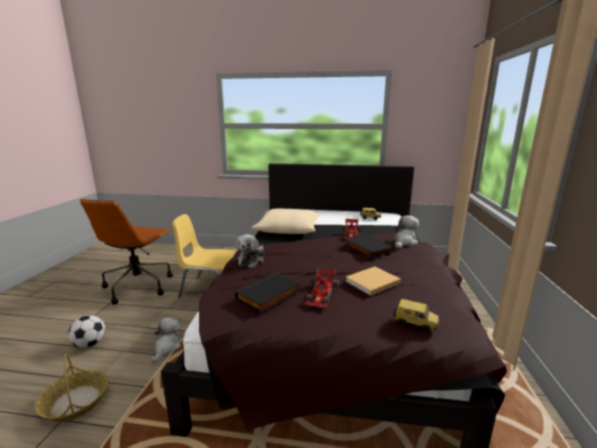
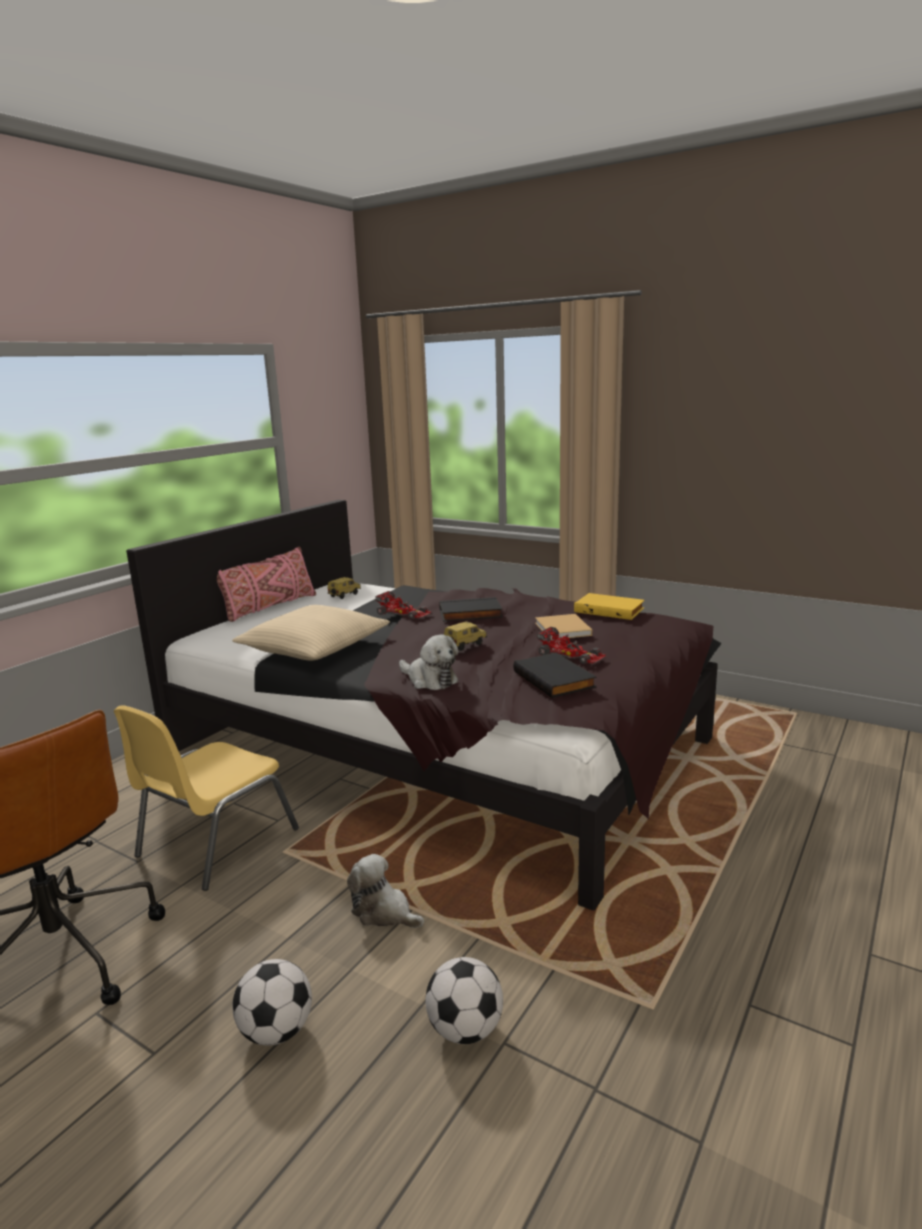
camera: 65 degrees left, 0 degrees up
(75, 402) = (465, 1030): basket -> football
(335, 211) = (269, 607): none -> pink pillow
(404, 242) = (467, 596): plush toy -> none
(415, 324) = (653, 632): toy car -> toy car (465, 645)
(444, 294) = (610, 610): none -> yellow book

